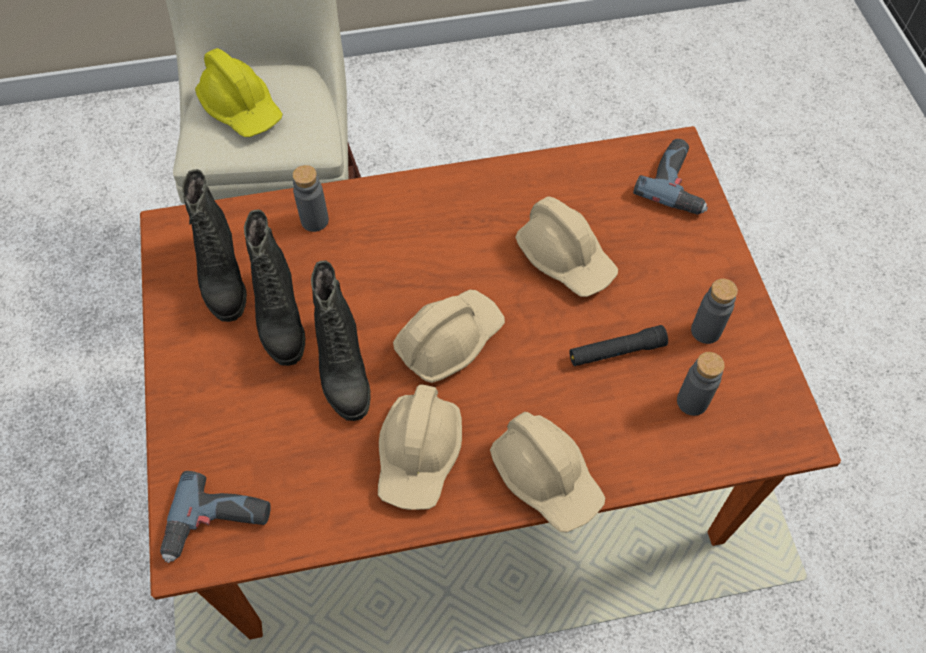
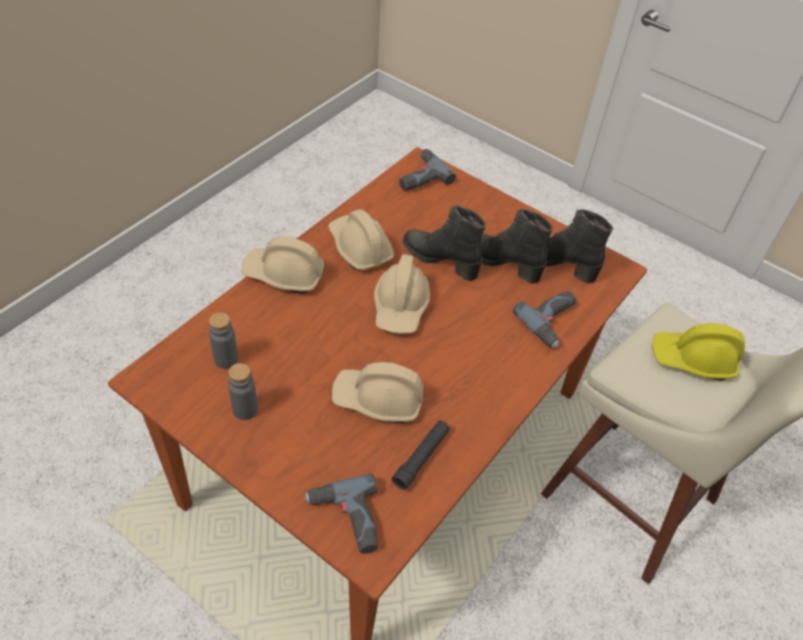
camera: 135 degrees right, 10 degrees down
(314, 220) = (553, 322): grey bottle -> power drill
(616, 351) = (295, 360): black flashlight -> black flashlight (421, 458)

